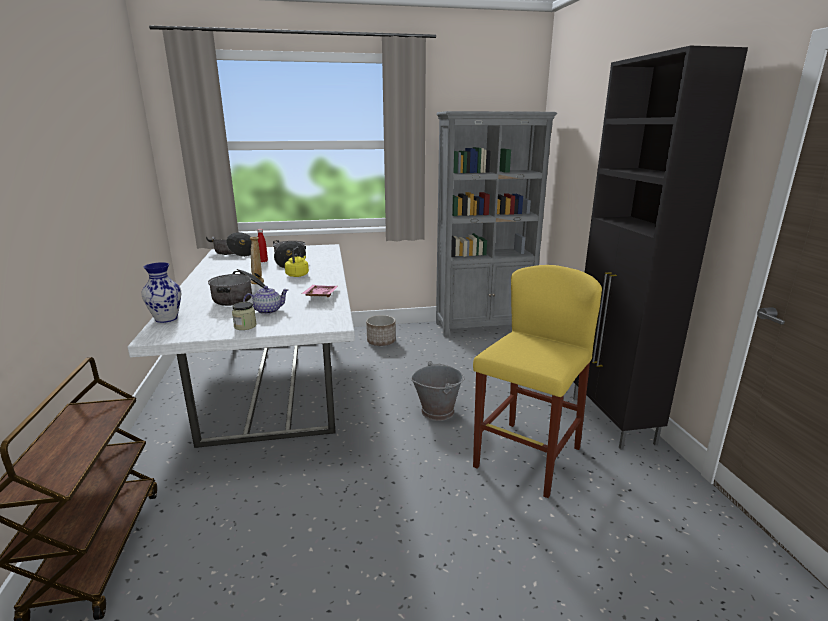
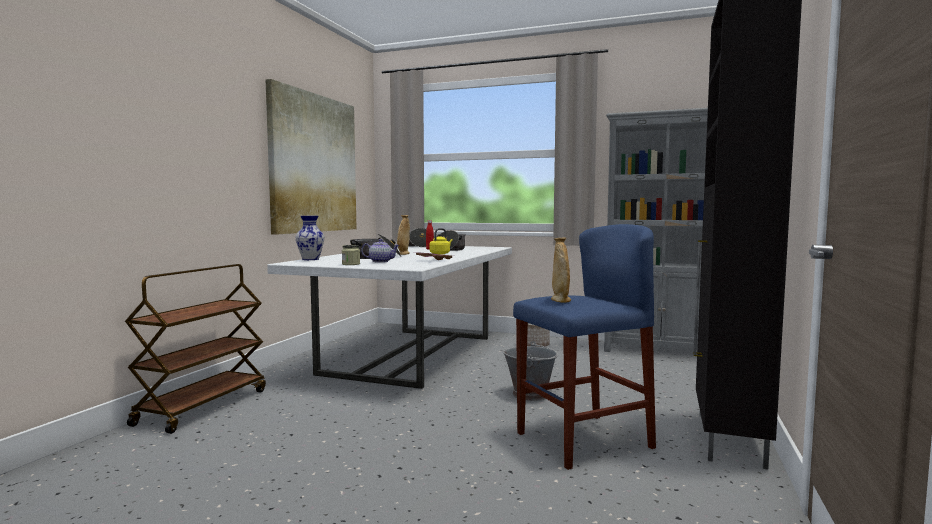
camera: 30 degrees right, 15 degrees down
(104, 174) = (314, 163): none -> picture
(526, 353) = (560, 300): none -> beige vase
(527, 457) = (583, 440): yellow stool -> blue stool

